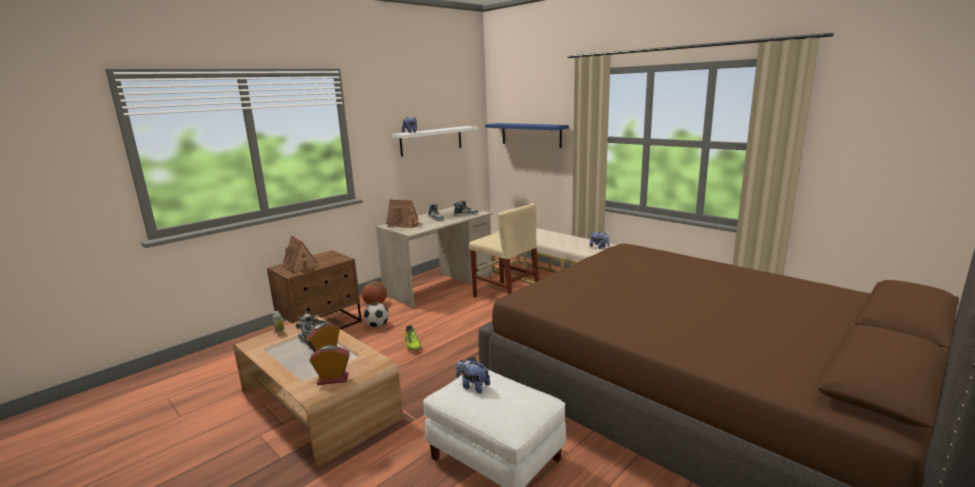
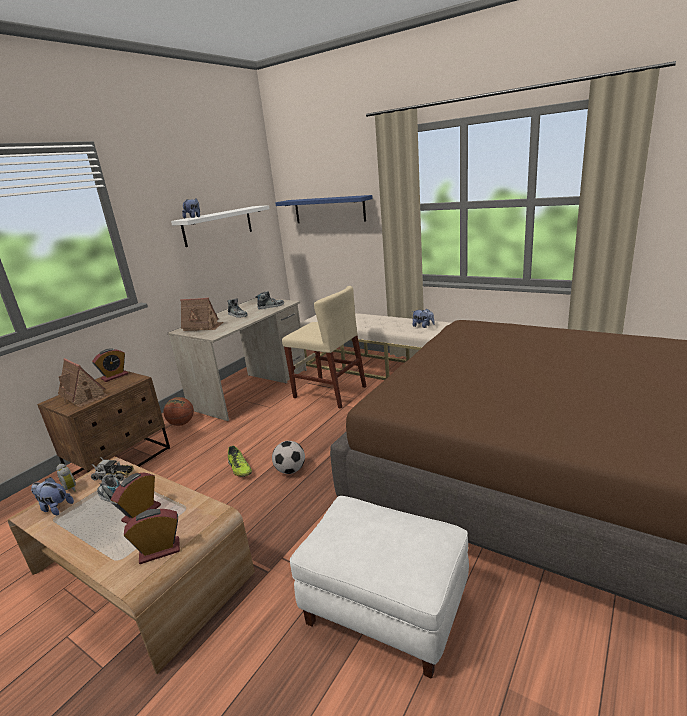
camera: 10 degrees left, 5 degrees up
(327, 255) = (114, 376): none -> alarm clock
(377, 326) = (190, 451): football -> football (290, 470)
(473, 386) = (348, 529): plush toy -> plush toy (55, 508)

